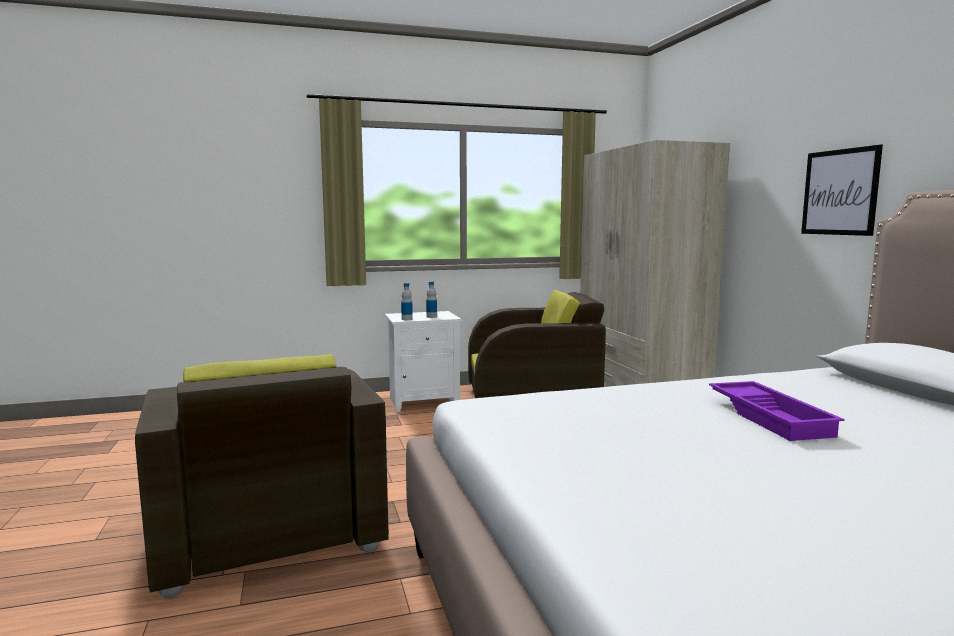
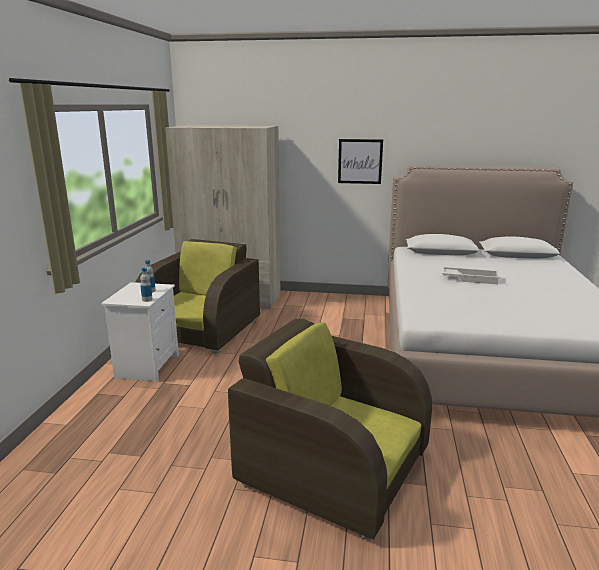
camera: 65 degrees left, 10 degrees up
(267, 528) = (333, 468): brown armchair -> brown armchair turned 150 degrees counterclockwise
(771, 417) = (469, 278): purple tray -> white tray

